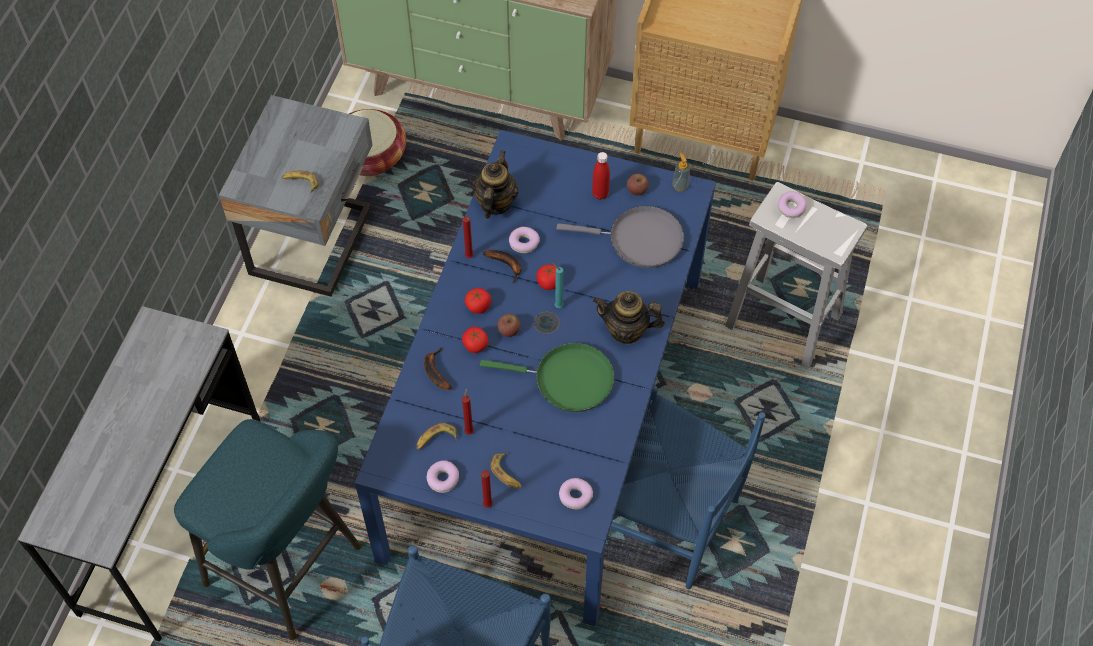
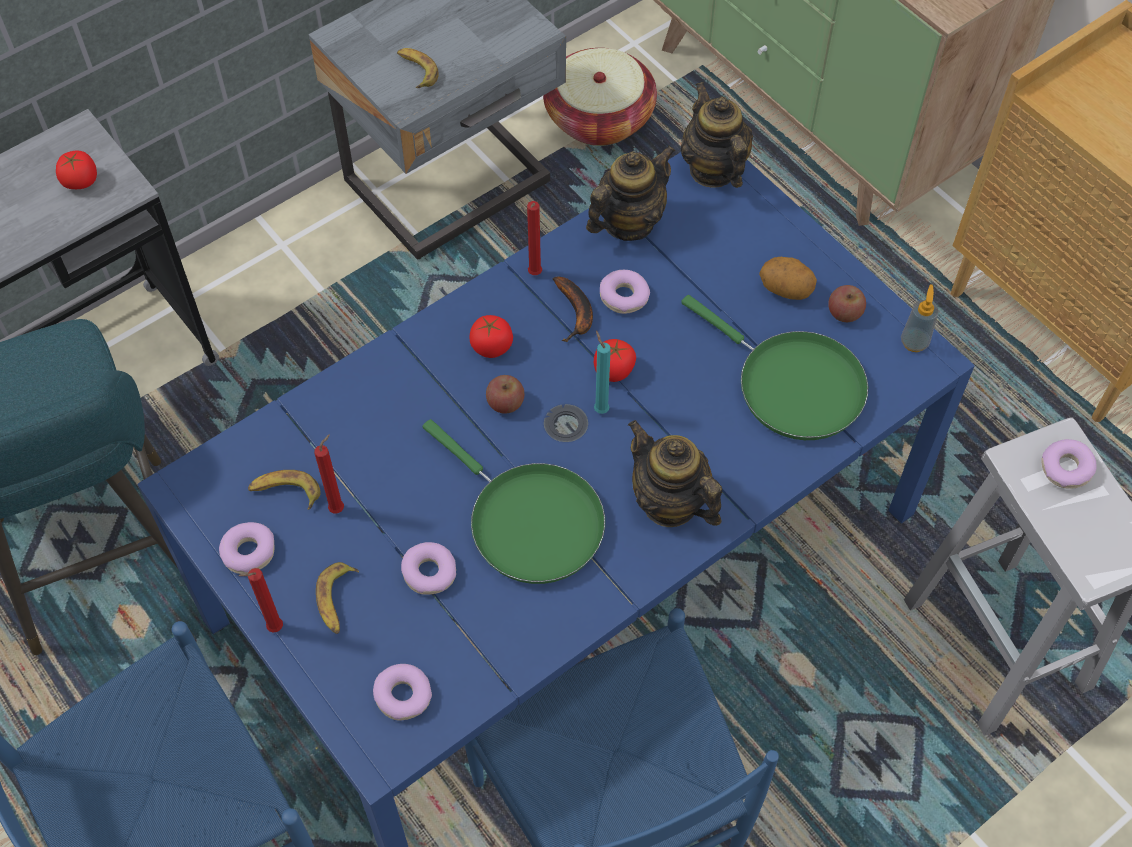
camera: 35 degrees right, 0 degrees up
(435, 371) = (362, 399): banana -> none
(475, 345) = (444, 396): tomato -> tomato (80, 181)
(516, 151) = (713, 169): none -> teapot
(540, 433) = (429, 573): none -> donut
(600, 194) = (786, 290): red bottle -> potato
(640, 240) = (793, 385): grey frying pan -> green frying pan

